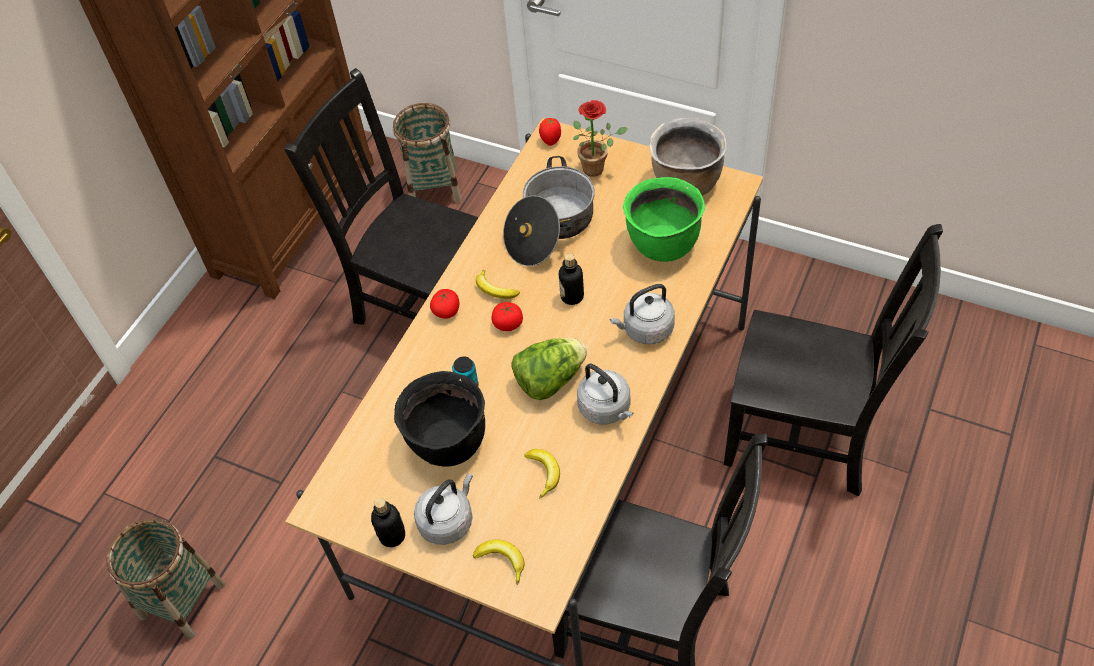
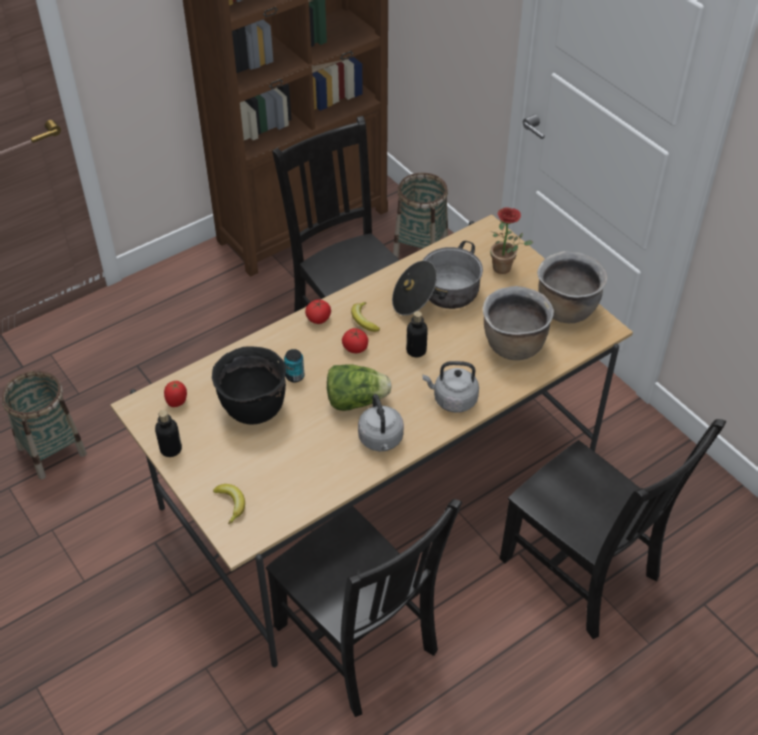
camera: 25 degrees right, 5 degrees down
(448, 520) = (214, 458): grey kettle -> none
(544, 473) = (304, 461): banana -> none
(551, 140) = (485, 233): tomato -> tomato (177, 402)
(662, 244) = (513, 345): green cooking pot -> brown cooking pot

